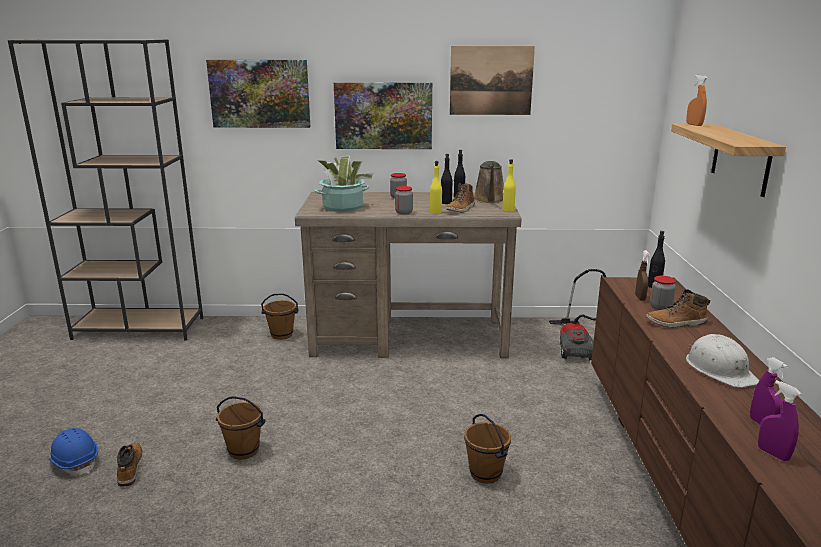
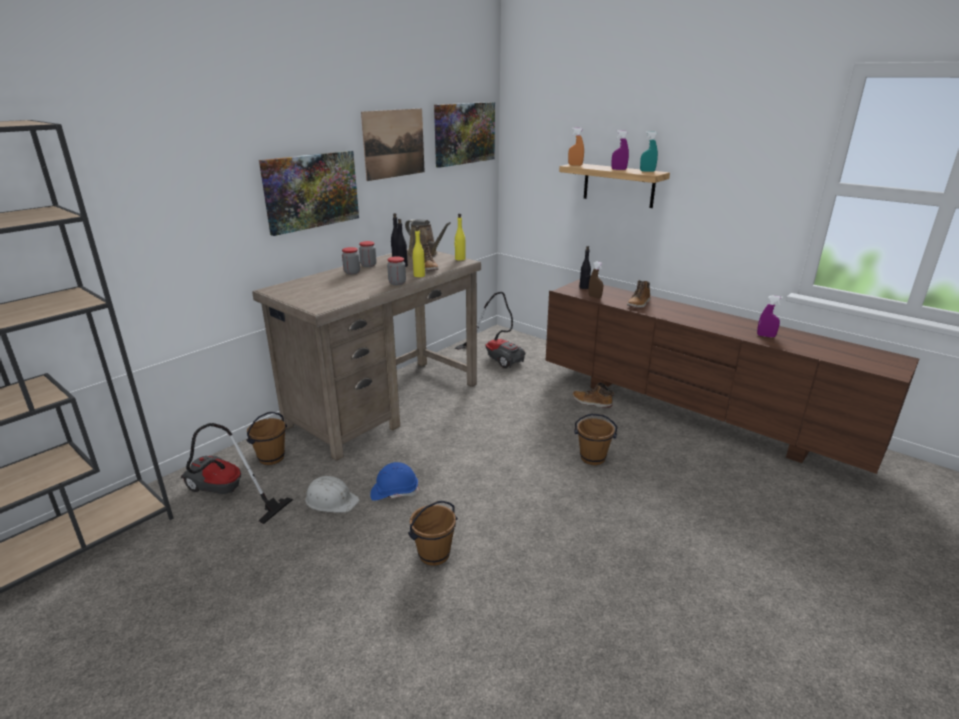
camera: 50 degrees left, 5 degrees up
(75, 462) = (305, 683): blue hard hat -> blue hard hat (394, 492)
(130, 468) = (371, 641): boot -> boot (591, 402)
(226, 342) = (225, 494): none -> vacuum cleaner
(260, 93) = (174, 184): picture -> picture (464, 133)
(343, 207) = (332, 294): potted plant -> none
(660, 307) = (614, 298): jar -> jar (368, 265)
(720, 369) = (703, 319): white hard hat -> white hard hat (331, 500)
(753, 141) = (647, 171): none -> turquoise spray bottle
(773, 454) = (794, 346): purple spray bottle -> purple spray bottle (618, 169)

